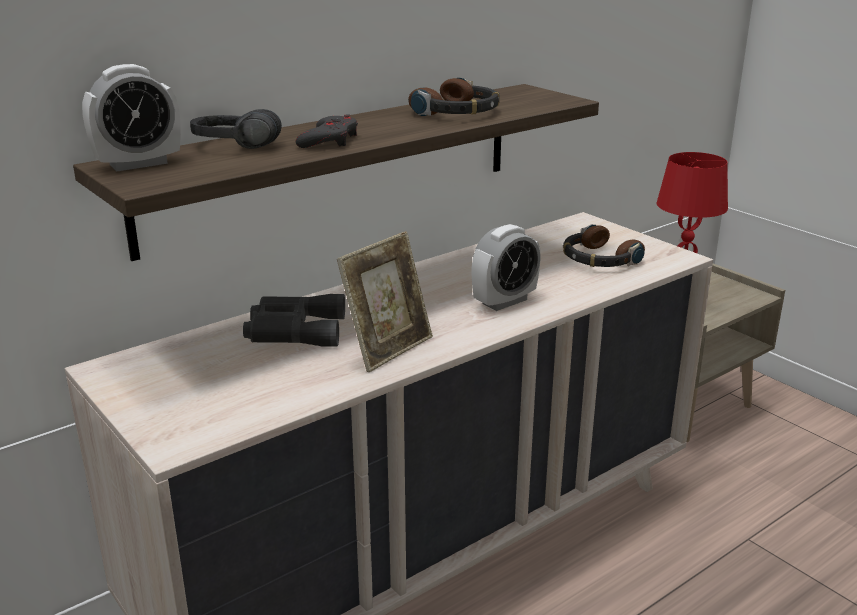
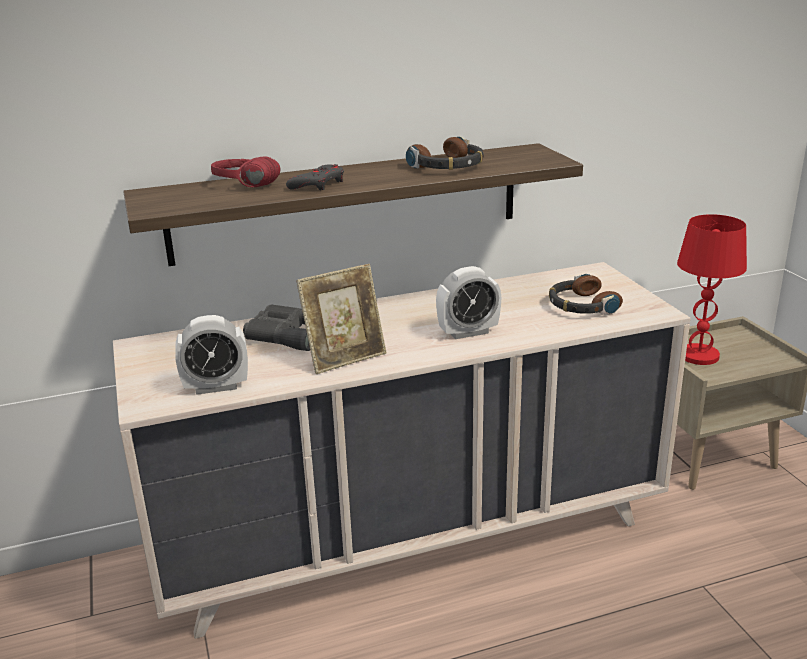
camera: 20 degrees right, 0 degrees up
(138, 164) = (164, 193): alarm clock -> alarm clock (216, 387)
(233, 149) = (240, 187): black headphones -> red headphones

